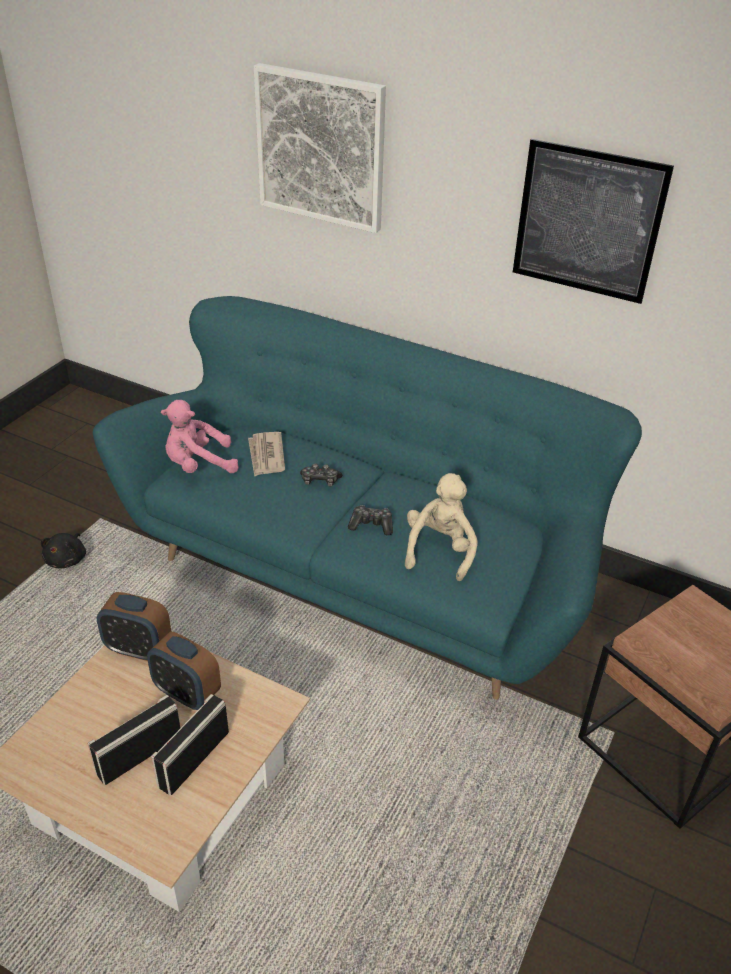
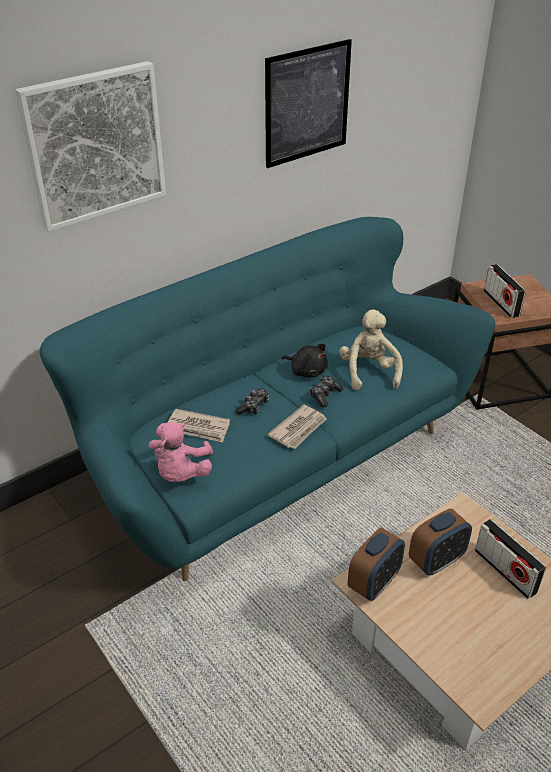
camera: 65 degrees left, 0 degrees up
(67, 559) = (132, 666): black plush toy -> black plush toy (307, 371)
(139, 754) = (492, 604): radio -> radio (501, 303)
(303, 521) = (299, 429): none -> newspaper
(440, 550) = (369, 372): beige plush toy -> beige plush toy turned 45 degrees clockwise

